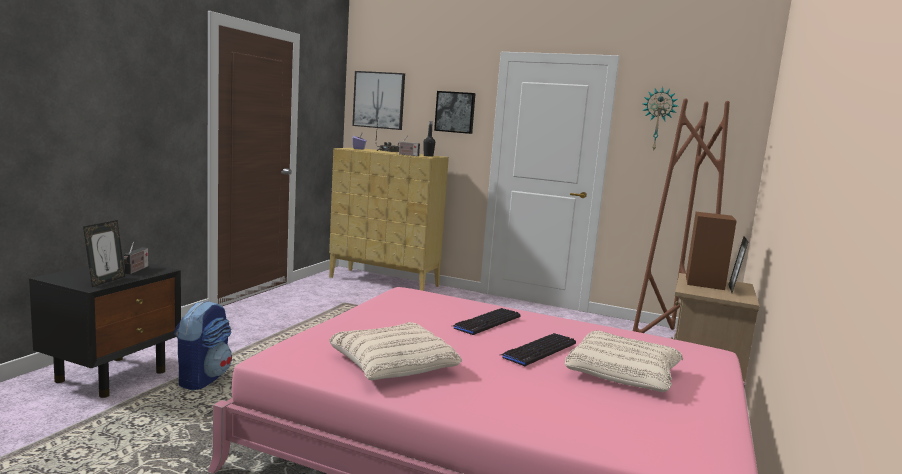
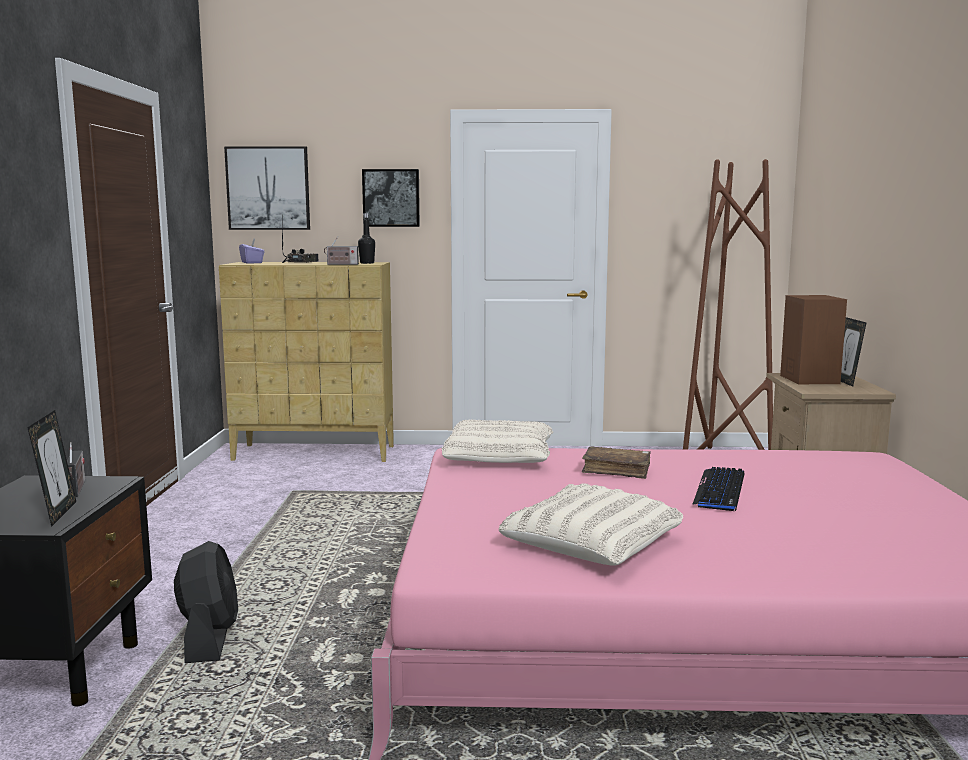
camera: 20 degrees left, 0 degrees up
(203, 378) = (209, 638): backpack -> black fan
(486, 322) = (616, 470): keyboard -> brown book
(623, 373) = (833, 497): beige pillow -> beige pillow (499, 456)
(658, 119) = (667, 188): wall clock -> none

